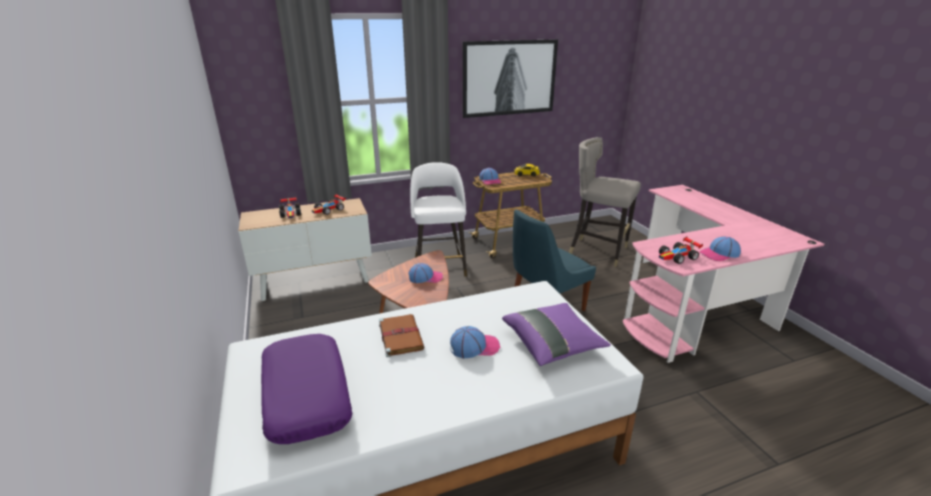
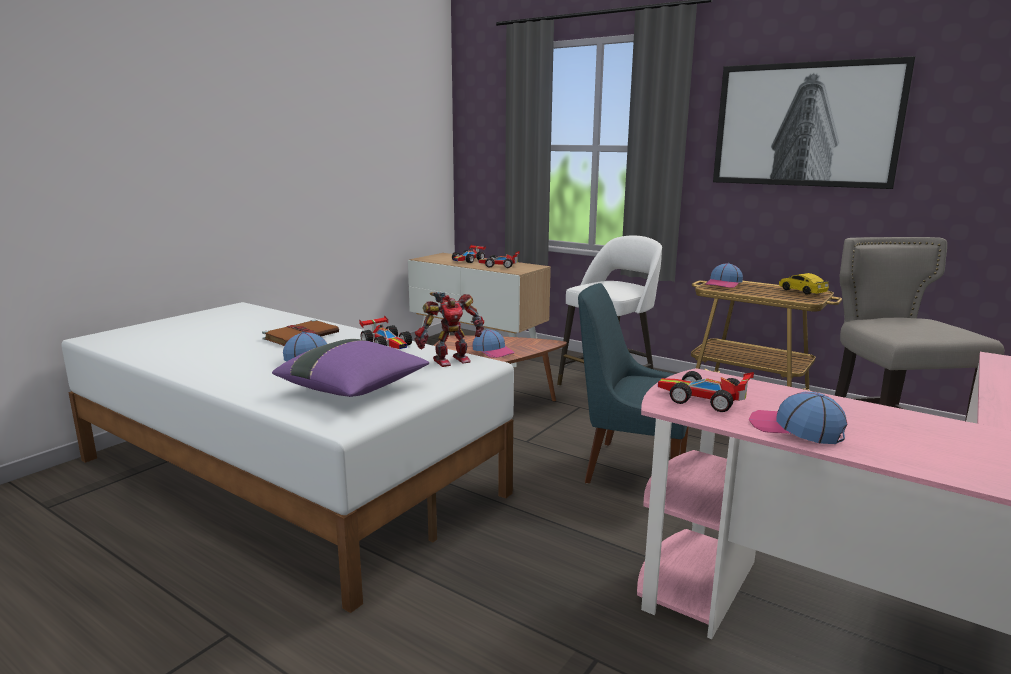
camera: 55 degrees right, 10 degrees down
(305, 395) = (186, 331): purple pillow -> none
(465, 307) = (387, 344): none -> toy car
(524, 296) = (450, 360): none -> toy robot

